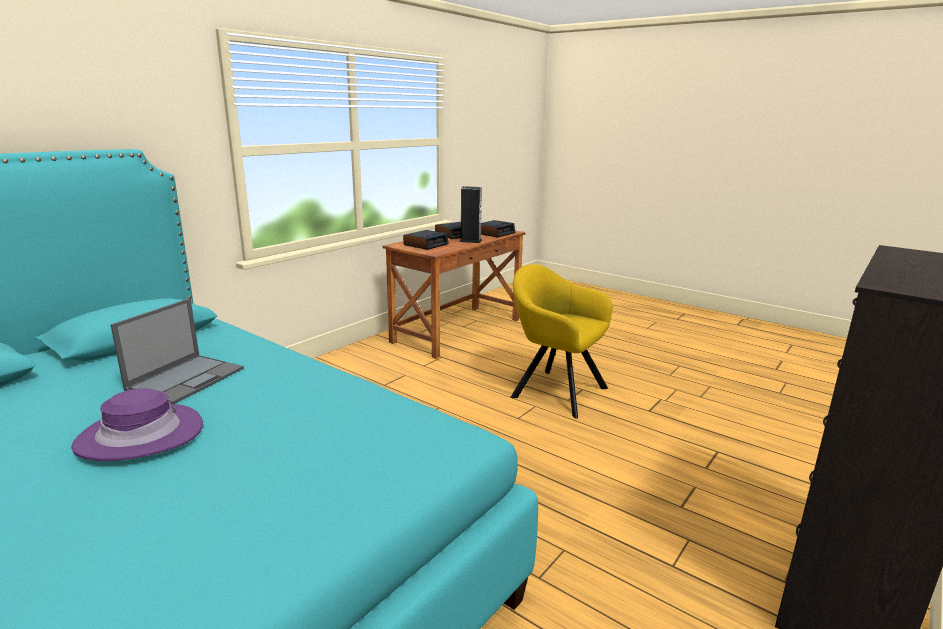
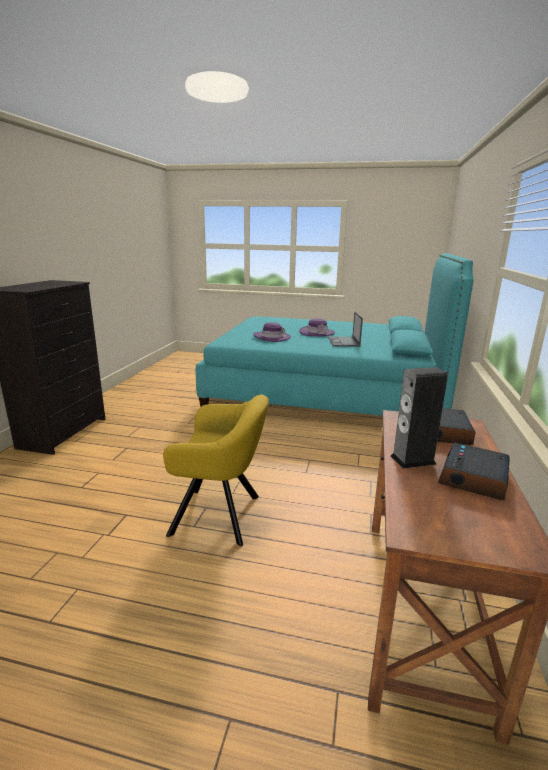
camera: 155 degrees right, 0 degrees up
(302, 438) = (271, 337): none -> purple hat
(494, 233) = (430, 511): alarm clock -> none

